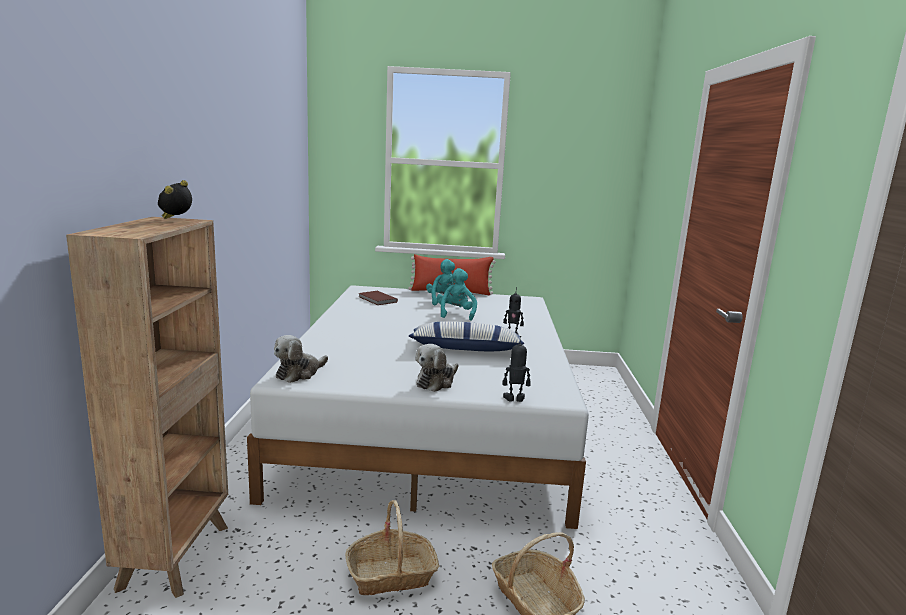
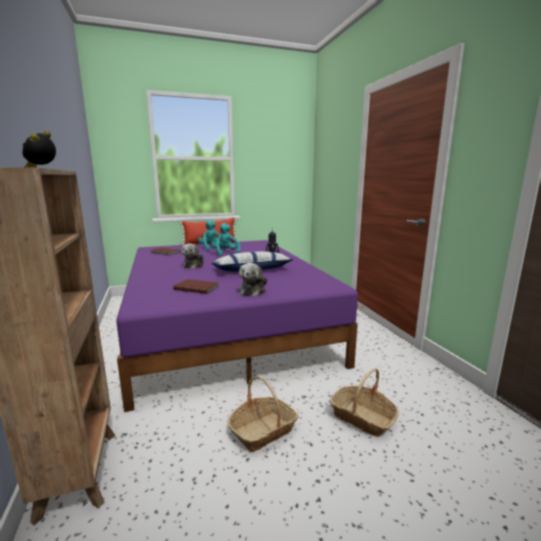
camera: 20 degrees left, 0 degrees up
(299, 373) = (149, 301): plush toy -> plush toy (194, 265)
(369, 364) = (196, 288): none -> brown book
(431, 419) = (224, 325): white bed -> purple bed
(514, 399) = (311, 291): toy robot -> none

